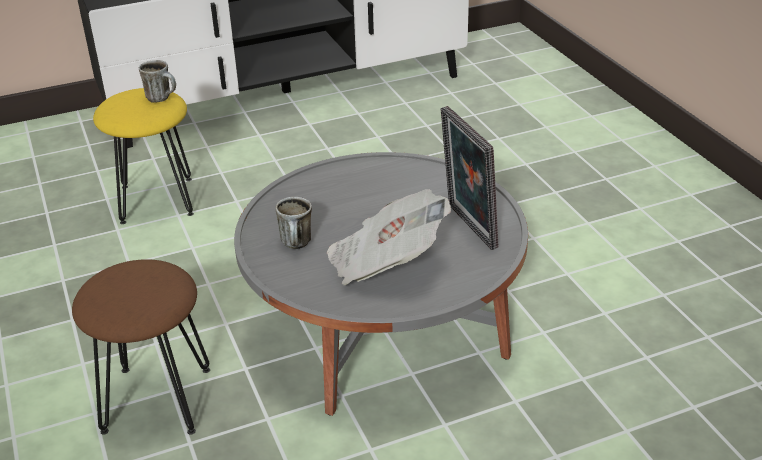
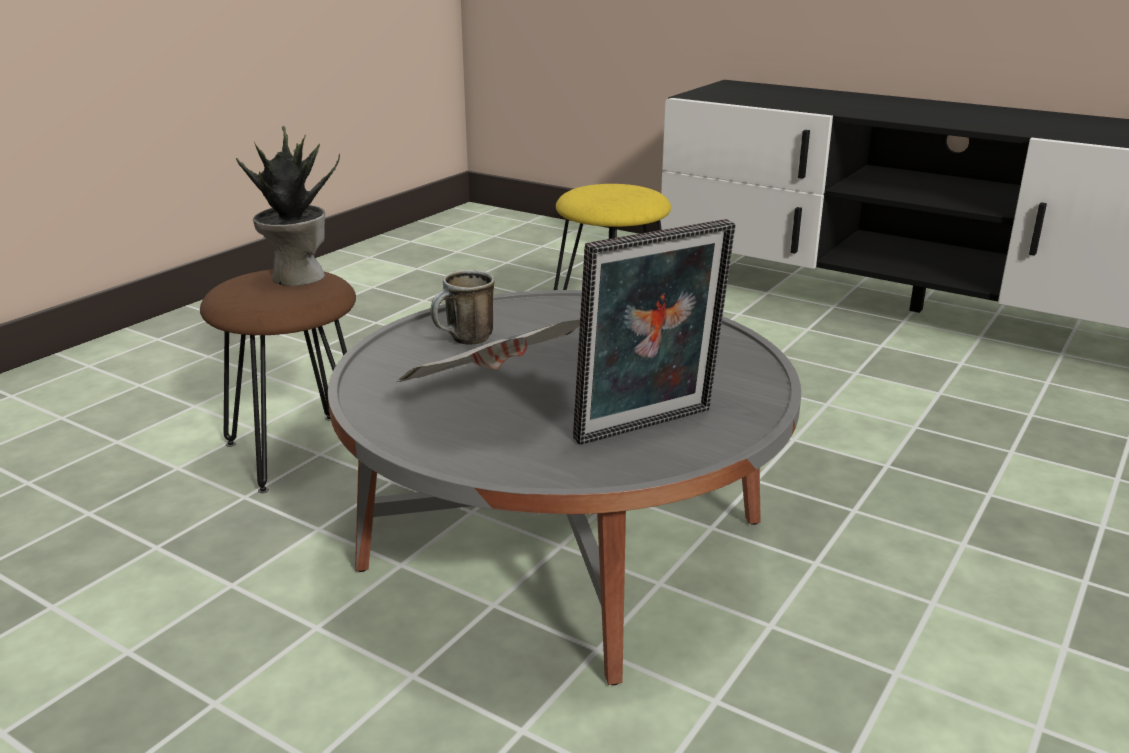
camera: 55 degrees right, 10 degrees down
(126, 276) = (296, 277): none -> potted plant
(163, 98) = (639, 197): mug -> none
(467, 227) = (648, 428): picture frame -> picture frame turned 150 degrees counterclockwise

